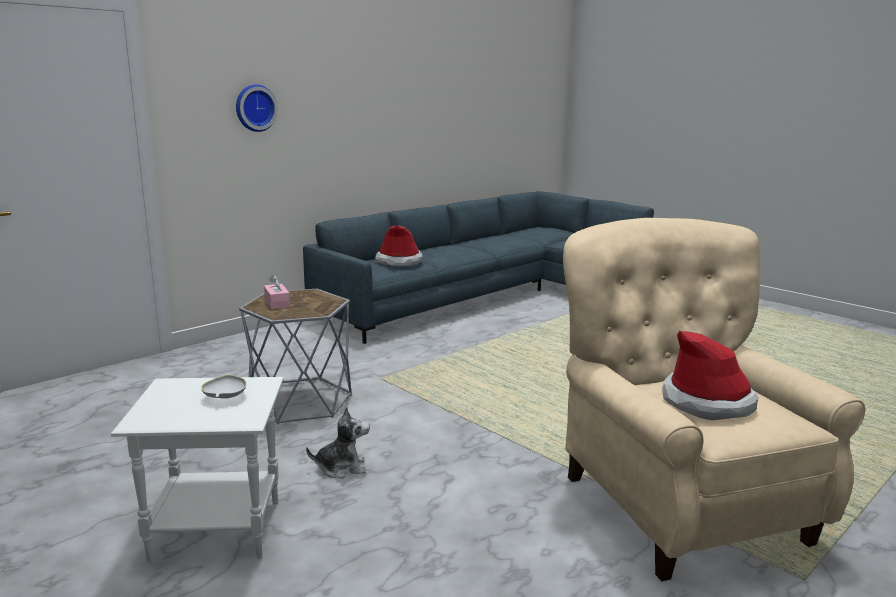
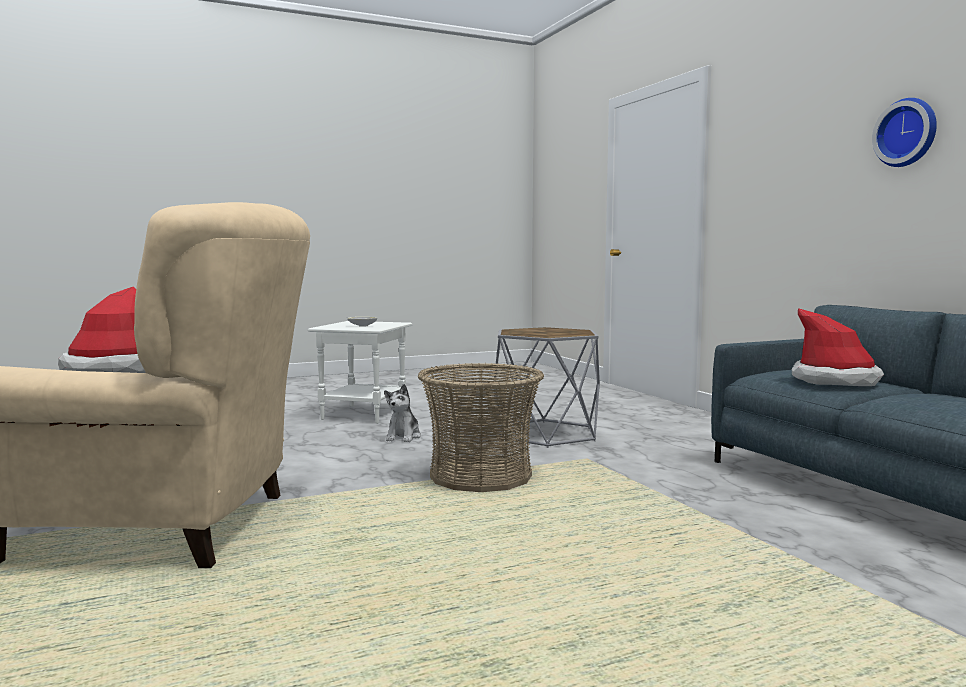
camera: 110 degrees right, 10 degrees down
(255, 108) = (797, 152): wall clock -> wall clock (907, 133)
(277, 303) = (549, 330): pink tissue box -> none
(453, 408) = (480, 476): none -> basket

